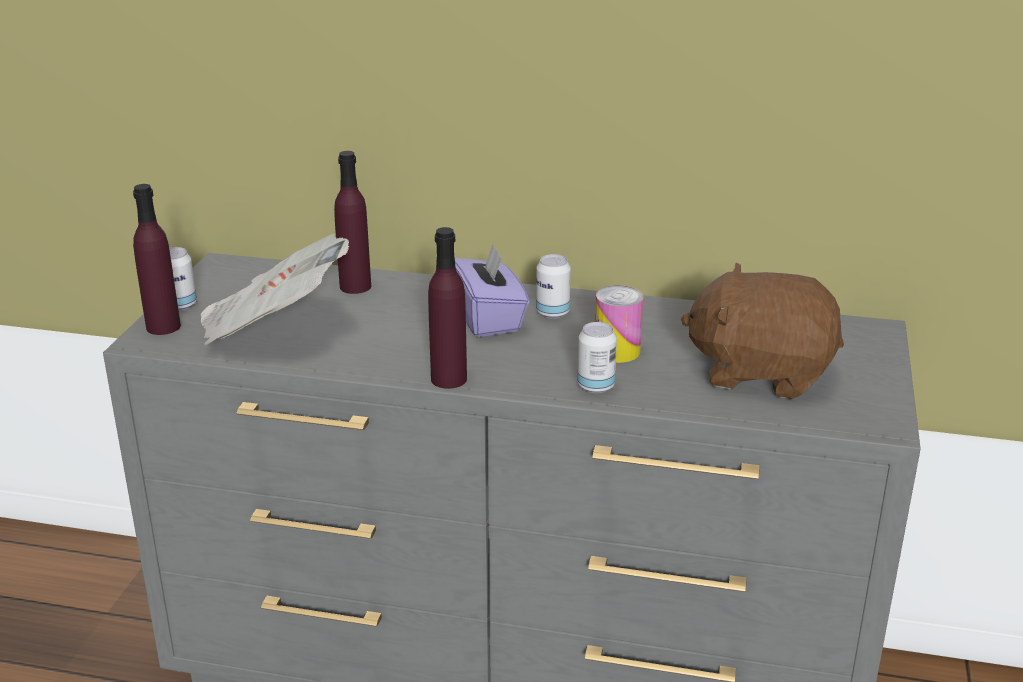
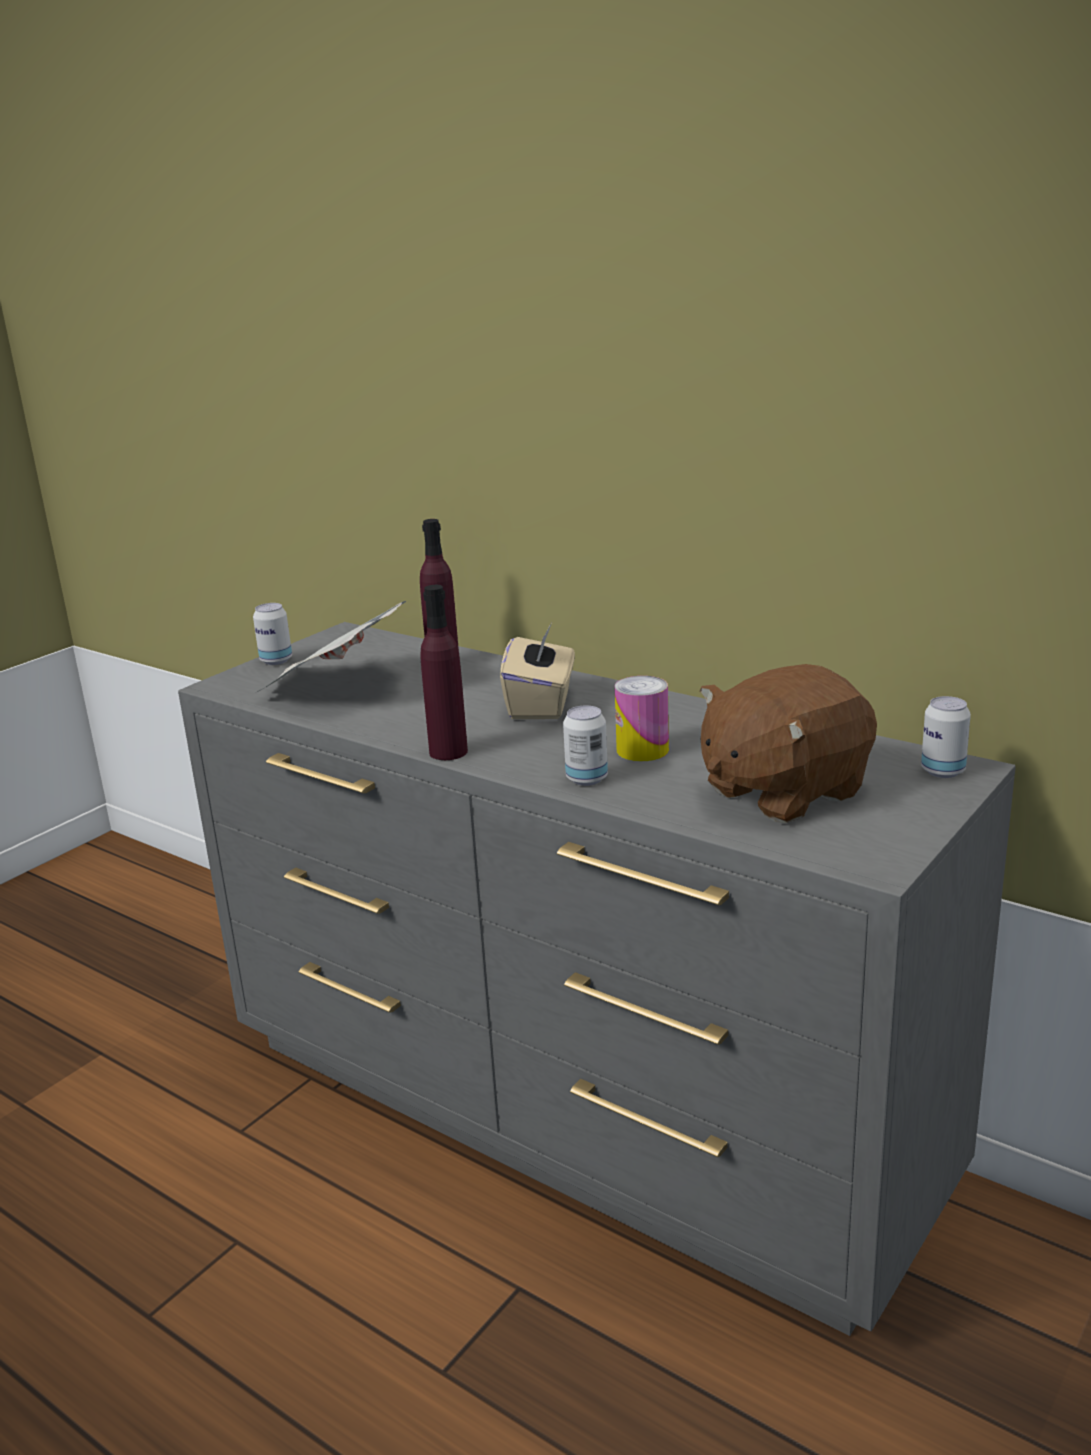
camera: 25 degrees right, 5 degrees down
(163, 327) = (245, 676): purple bottle -> none
(488, 318) = (541, 704): purple tissue box -> beige tissue box
(552, 313) = (611, 707): can -> can (942, 771)
(761, 372) = (782, 791): brown plush toy -> brown plush toy turned 75 degrees counterclockwise

